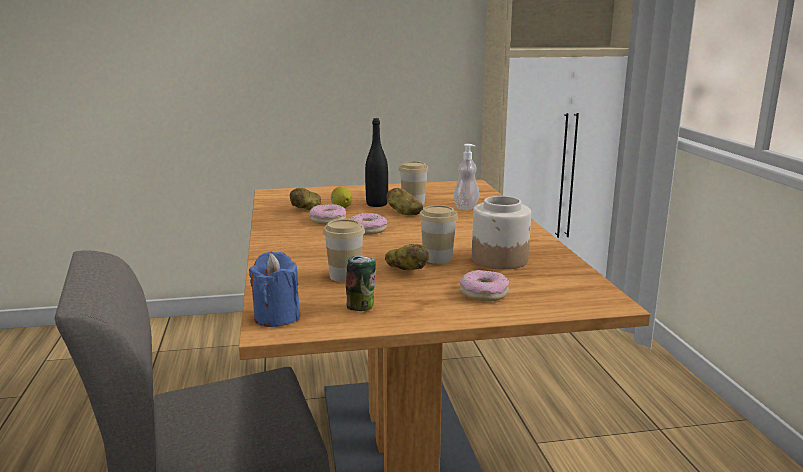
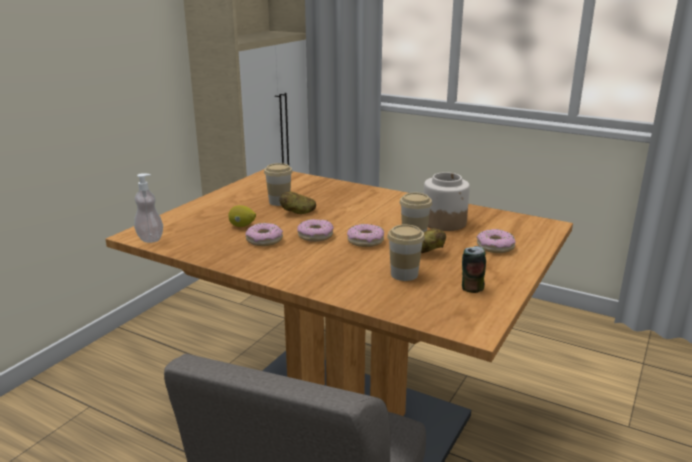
camera: 50 degrees left, 5 degrees up
(277, 317) = (454, 321): blue candle -> none
(307, 209) = (218, 238): potato -> none
(377, 204) = (258, 213): black bottle -> none
(390, 246) = (365, 241): none -> donut
(466, 207) = (324, 193): soap dispenser -> soap dispenser (150, 239)

